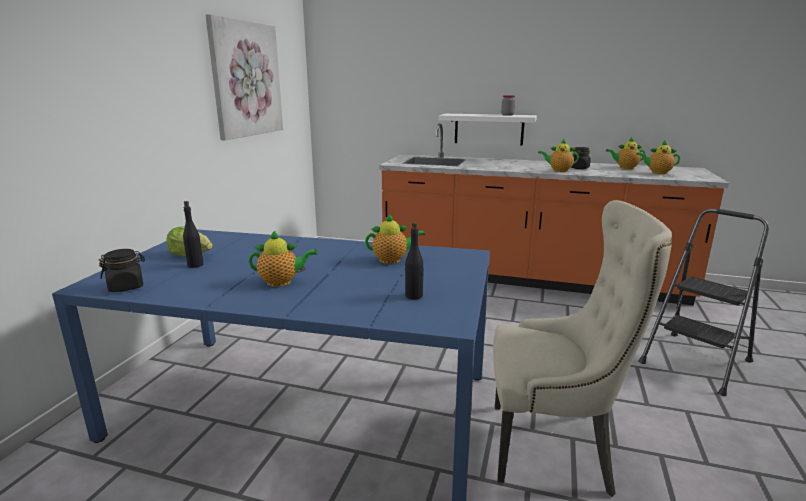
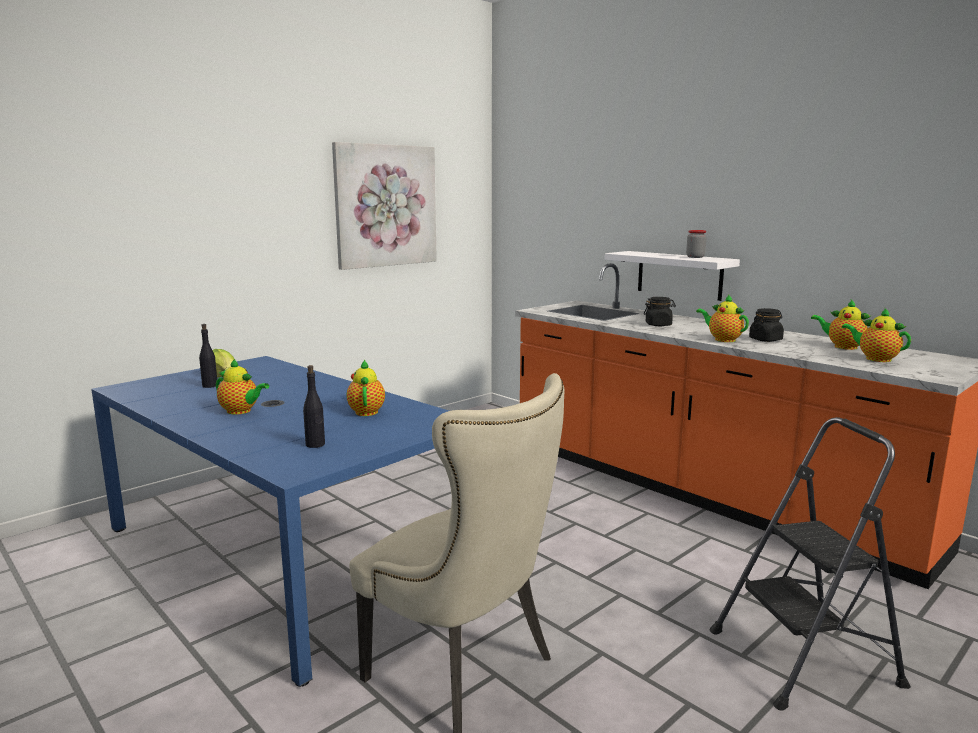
camera: 30 degrees right, 5 degrees down
(126, 287) = (138, 393): black jar -> black jar (658, 325)
(392, 260) = (366, 411): teapot -> teapot turned 120 degrees counterclockwise

